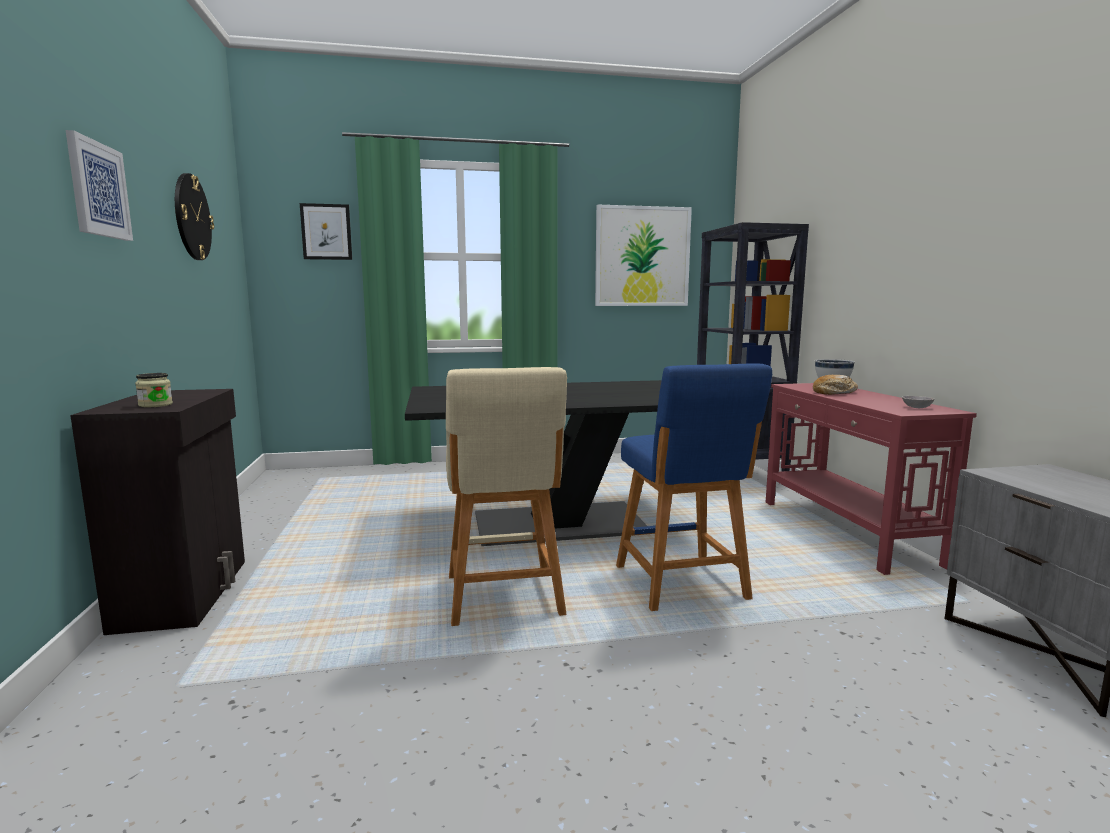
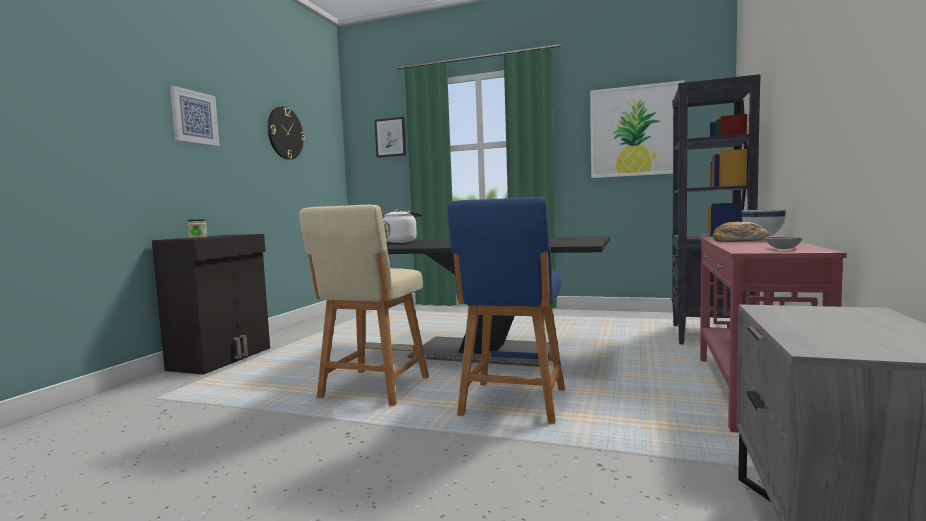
camera: 30 degrees right, 5 degrees down
(443, 394) = (401, 242): none -> white kettle

